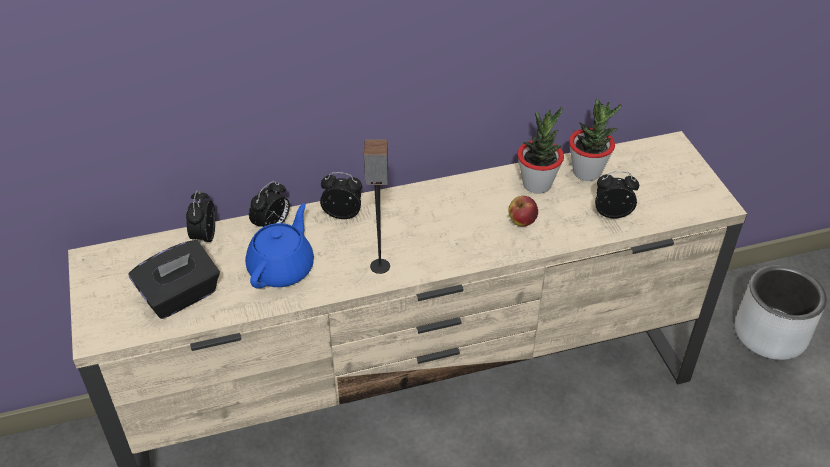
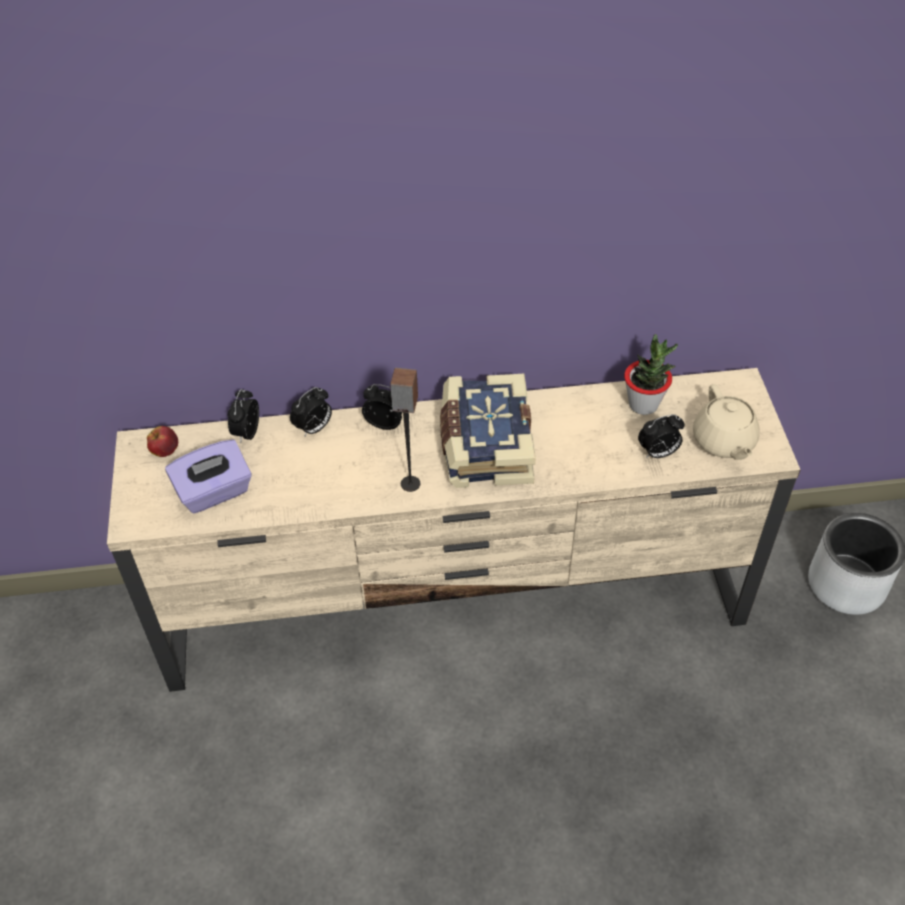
camera: 10 degrees right, 5 degrees up
(180, 296) = (214, 492): black tissue box -> purple tissue box
(282, 268) = (315, 475): blue teapot -> none
(445, 223) = (484, 444): none -> book
(522, 222) = (562, 452): apple -> apple (165, 451)
(537, 184) = (588, 412): potted plant -> none
(612, 213) = (658, 453): alarm clock -> alarm clock turned 150 degrees clockwise
(670, 196) = (723, 441): none -> beige teapot

